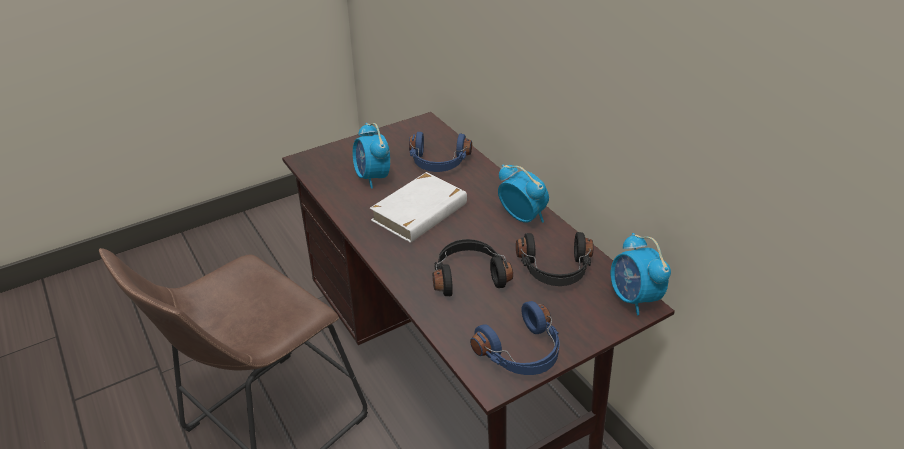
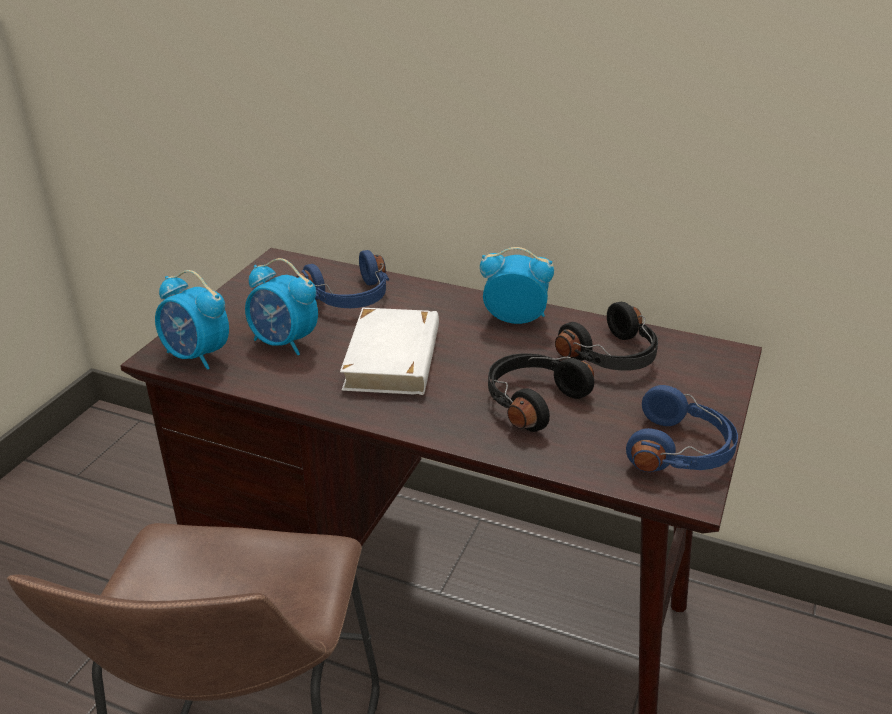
camera: 35 degrees left, 5 degrees down
(633, 298) = (715, 352): alarm clock -> alarm clock (197, 356)

